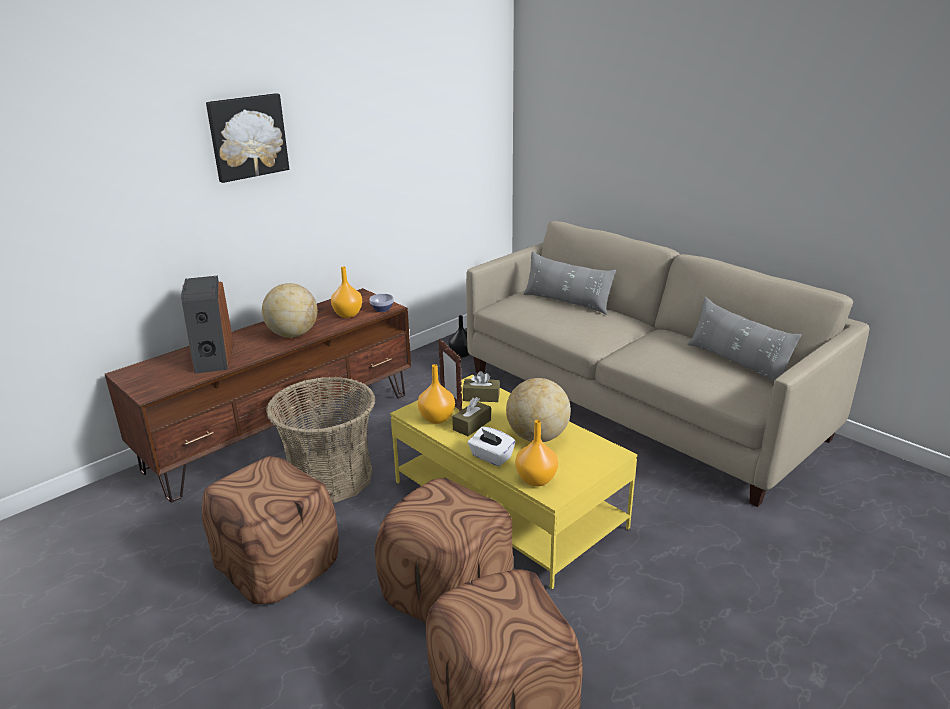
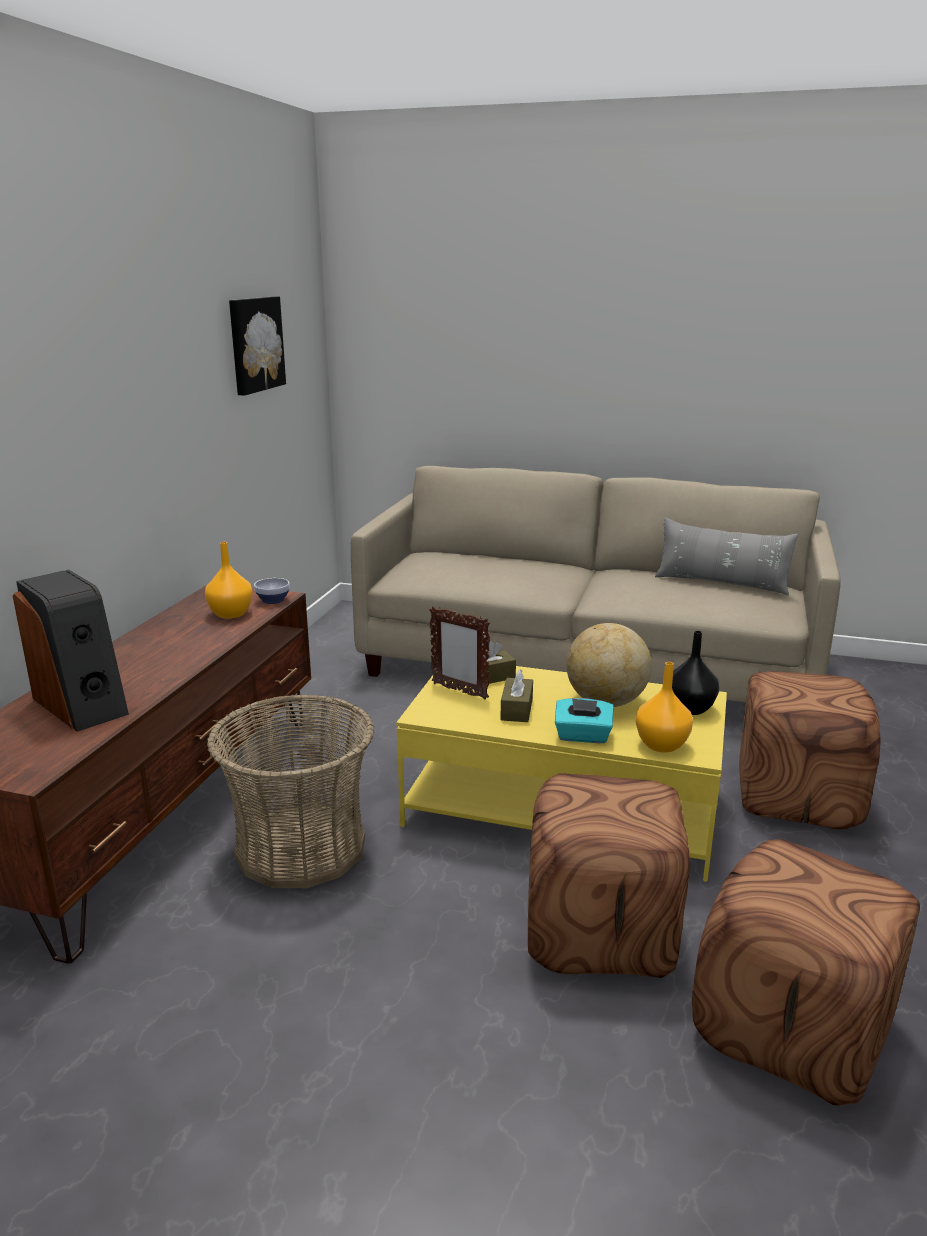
camera: 30 degrees left, 5 degrees down
(247, 137) = (68, 350): picture -> picture (254, 344)
(277, 564) = (339, 984): brown ottoman -> brown ottoman (796, 796)
(293, 334) = (179, 651): globe -> none
(436, 418) = (464, 713): orange vase -> none
(461, 354) = (330, 660): black vase -> black vase (690, 709)
(491, 457) = (582, 736): white tissue box -> turquoise tissue box
(566, 302) = (477, 560): grey pillow -> none

